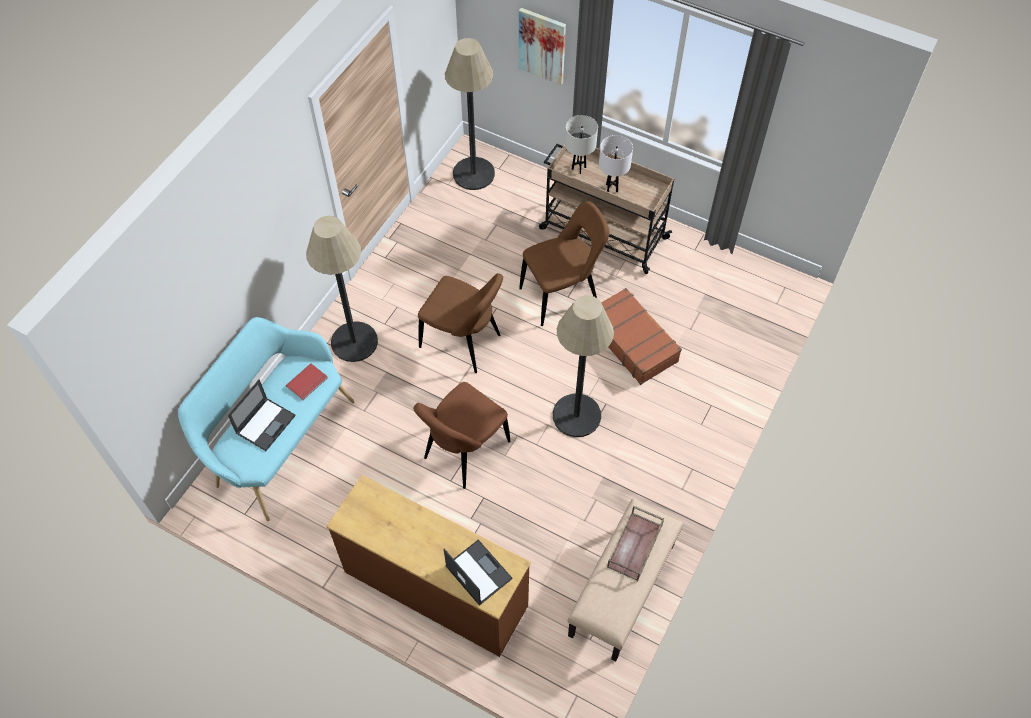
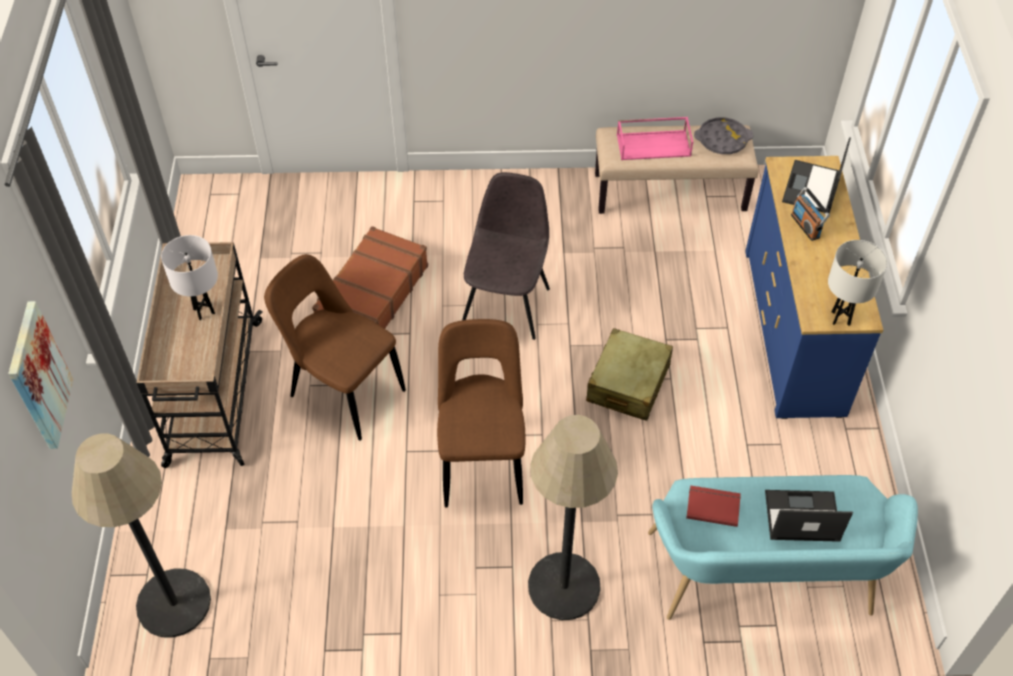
camera: 120 degrees left, 5 degrees down
(435, 589) = (794, 330): brown dresser -> blue dresser
(445, 541) = (805, 226): none -> radio
(464, 452) = (628, 383): brown chair -> beige suitcase
(576, 415) = (506, 304): floor lamp -> grey chair
(579, 168) = (184, 361): white table lamp -> white table lamp (840, 318)
(611, 604) = (722, 139): none -> grey tray
(635, 547) = (654, 144): brown tray -> pink tray

